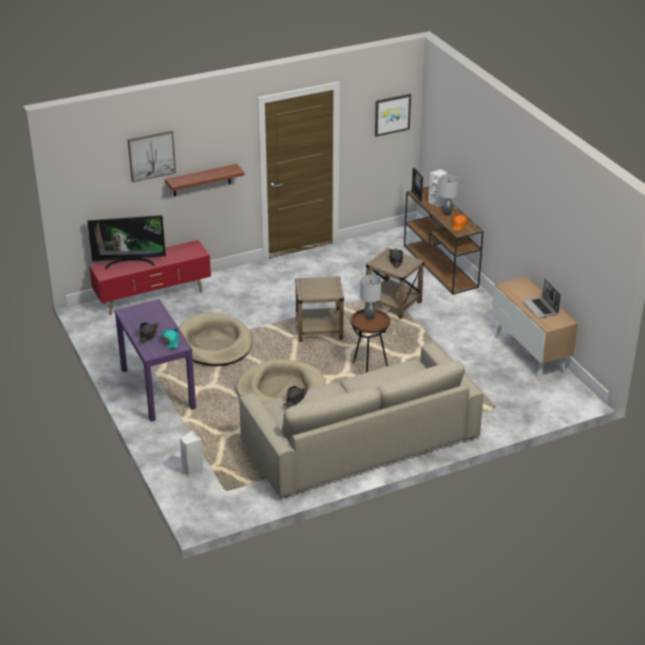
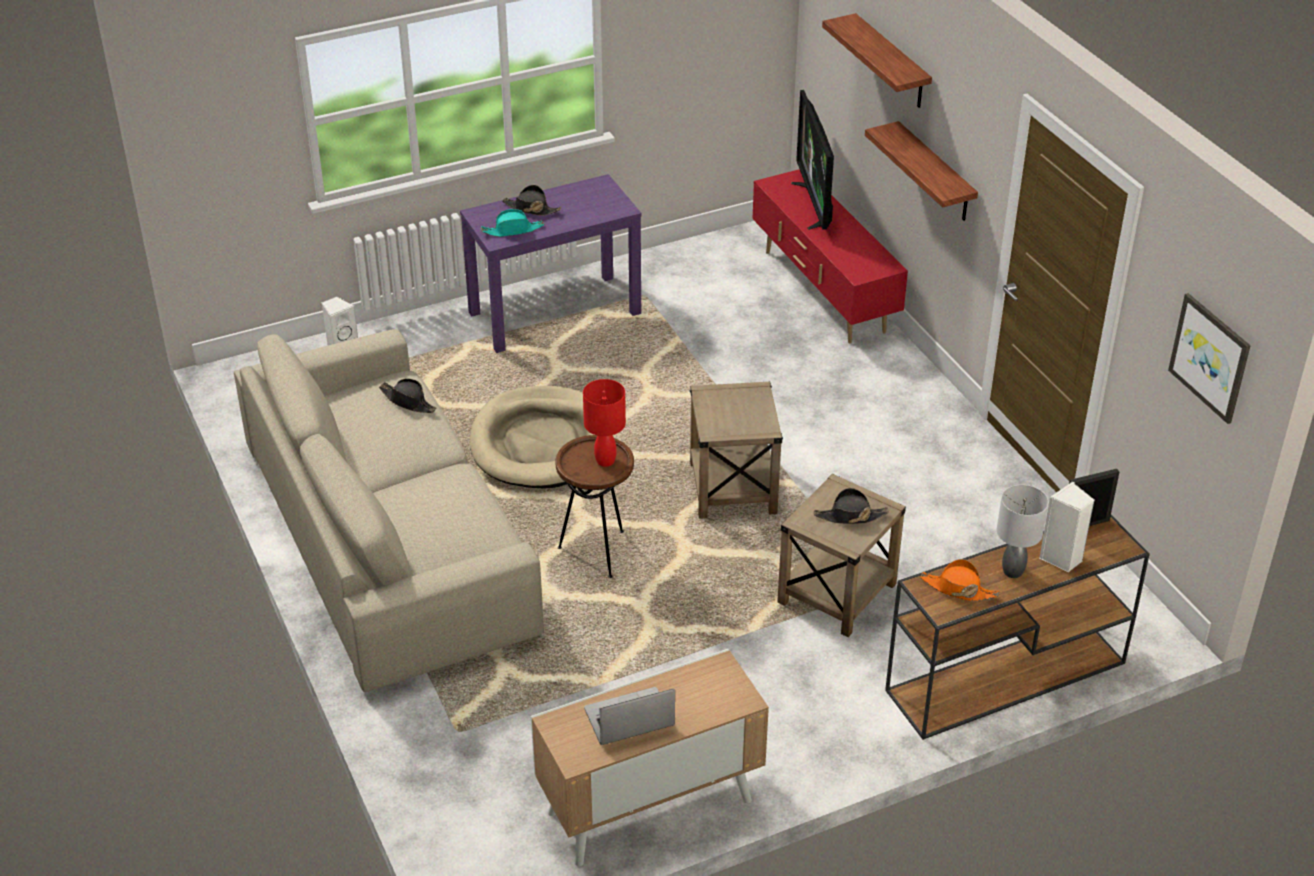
camera: 90 degrees right, 5 degrees up
(151, 155) = (891, 62): picture -> shelf
(214, 344) = (683, 364): beige dog bed -> none
(369, 317) = (604, 461): grey table lamp -> red table lamp

